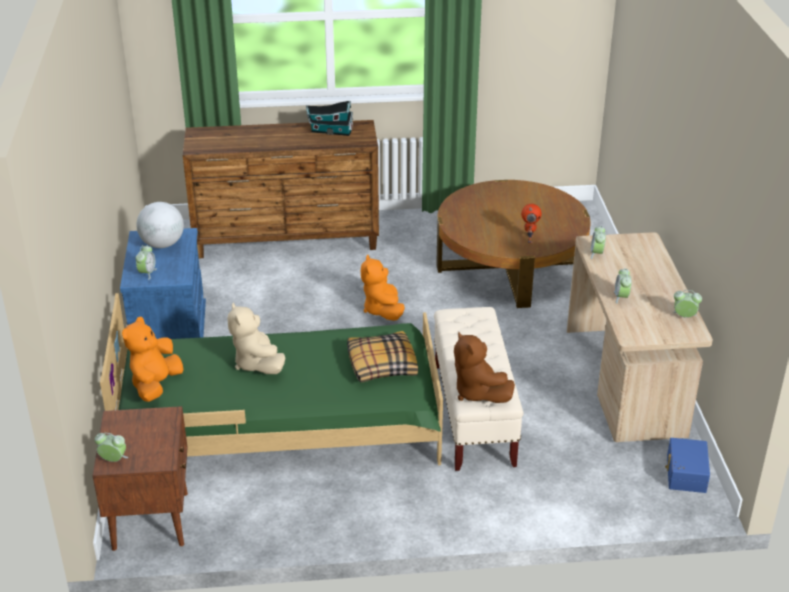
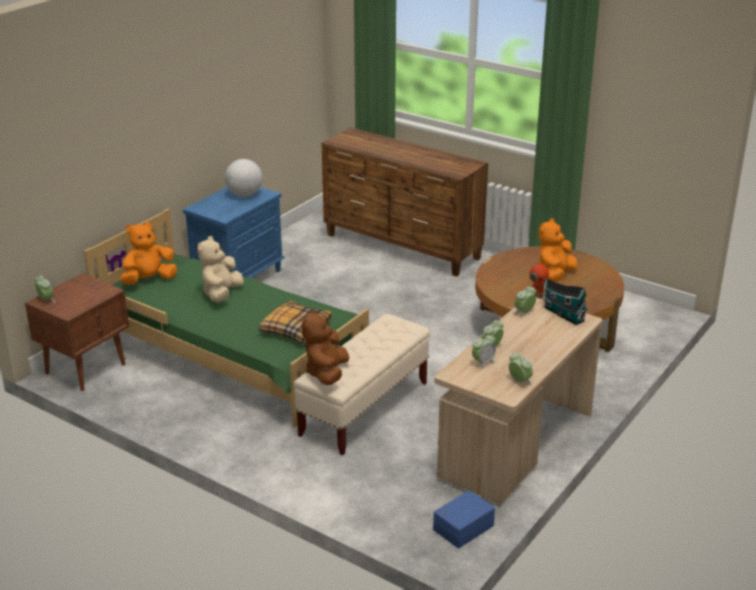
camera: 40 degrees right, 5 degrees down
(147, 273) = (210, 207): alarm clock -> alarm clock (483, 362)
(330, 131) = (443, 159): toy house -> toy house (562, 313)
(382, 310) = (402, 316): orange plush toy -> orange plush toy (555, 275)

